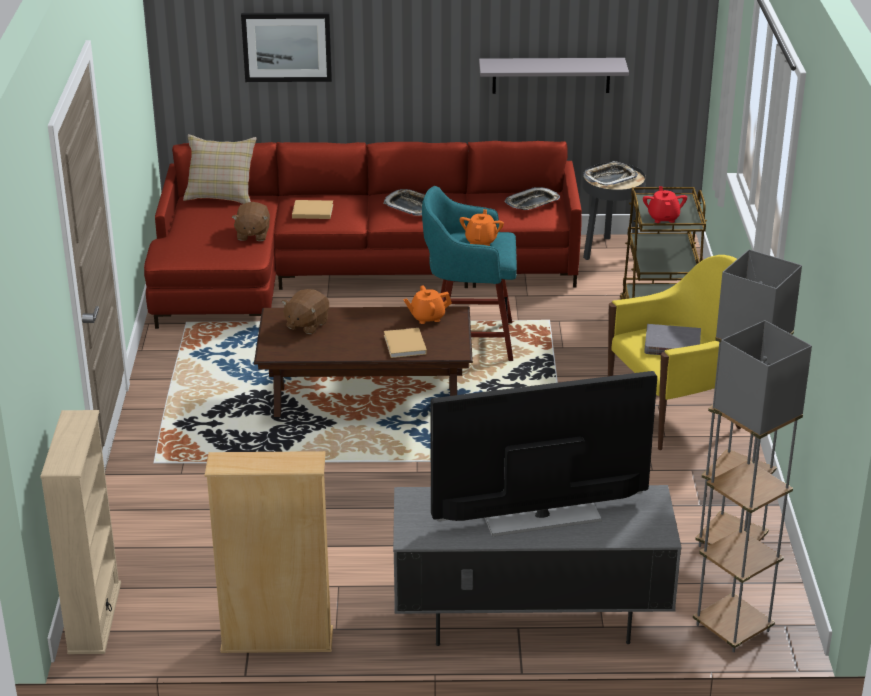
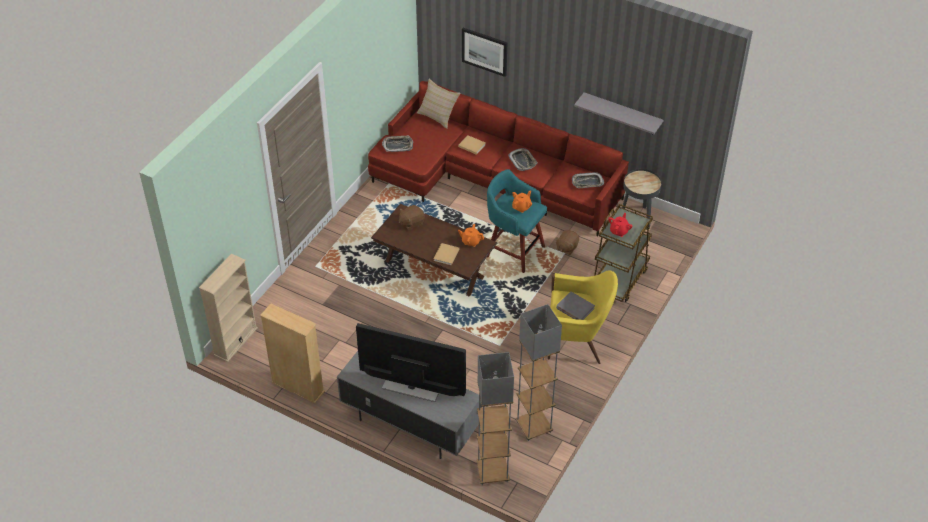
camera: 30 degrees right, 15 degrees up
(252, 235) = (432, 150): brown plush toy -> brown plush toy (566, 247)
(610, 178) = (641, 181): tray -> tray (398, 145)

